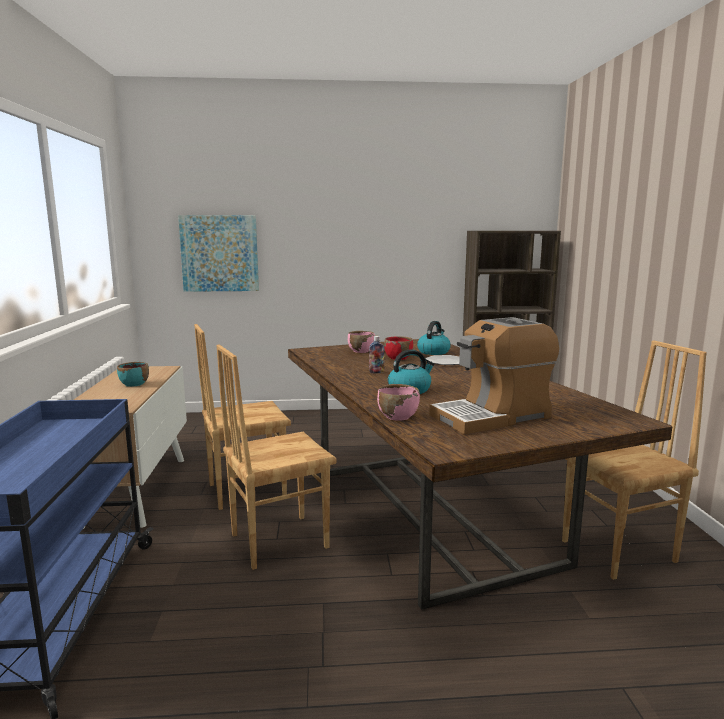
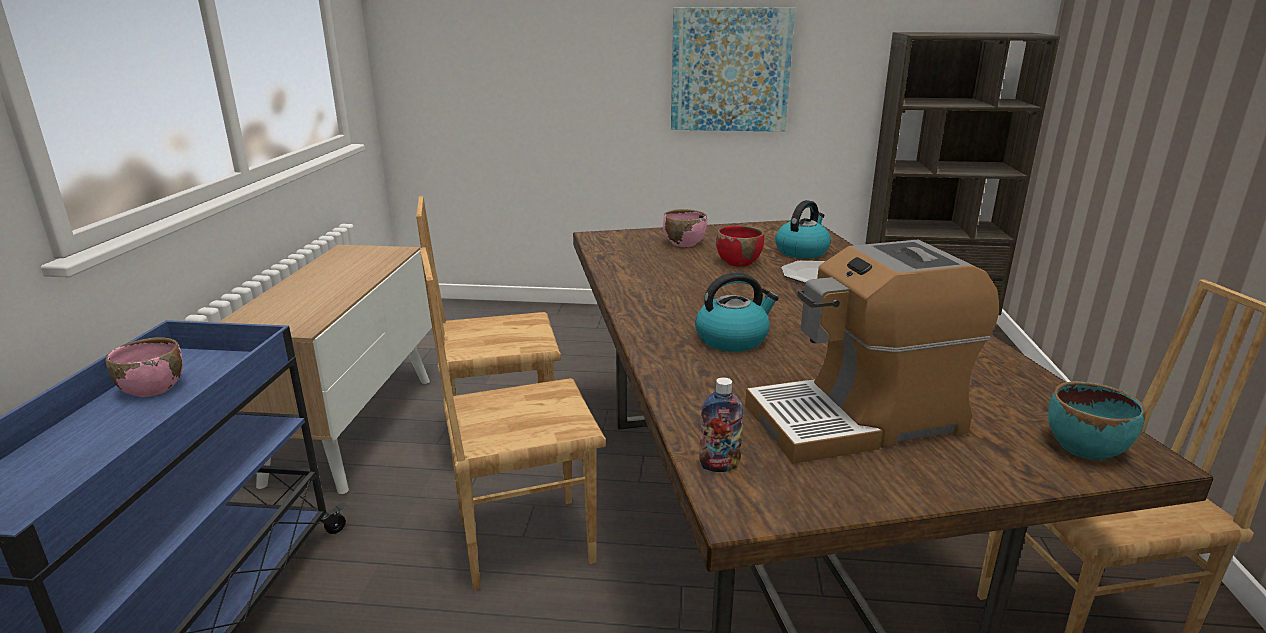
camera: 10 degrees right, 10 degrees up
(134, 384) = (340, 280): turquoise bowl -> turquoise bowl (1085, 447)
(219, 253) = (496, 66): picture -> picture (730, 70)
(376, 372) = (691, 293): bottle -> bottle (719, 465)
(397, 416) = (688, 405): pink bowl -> pink bowl (153, 388)

